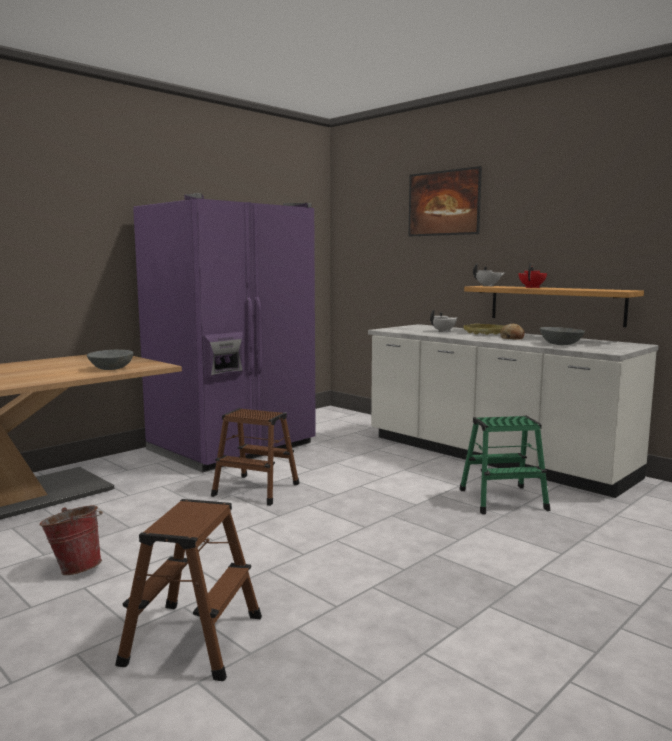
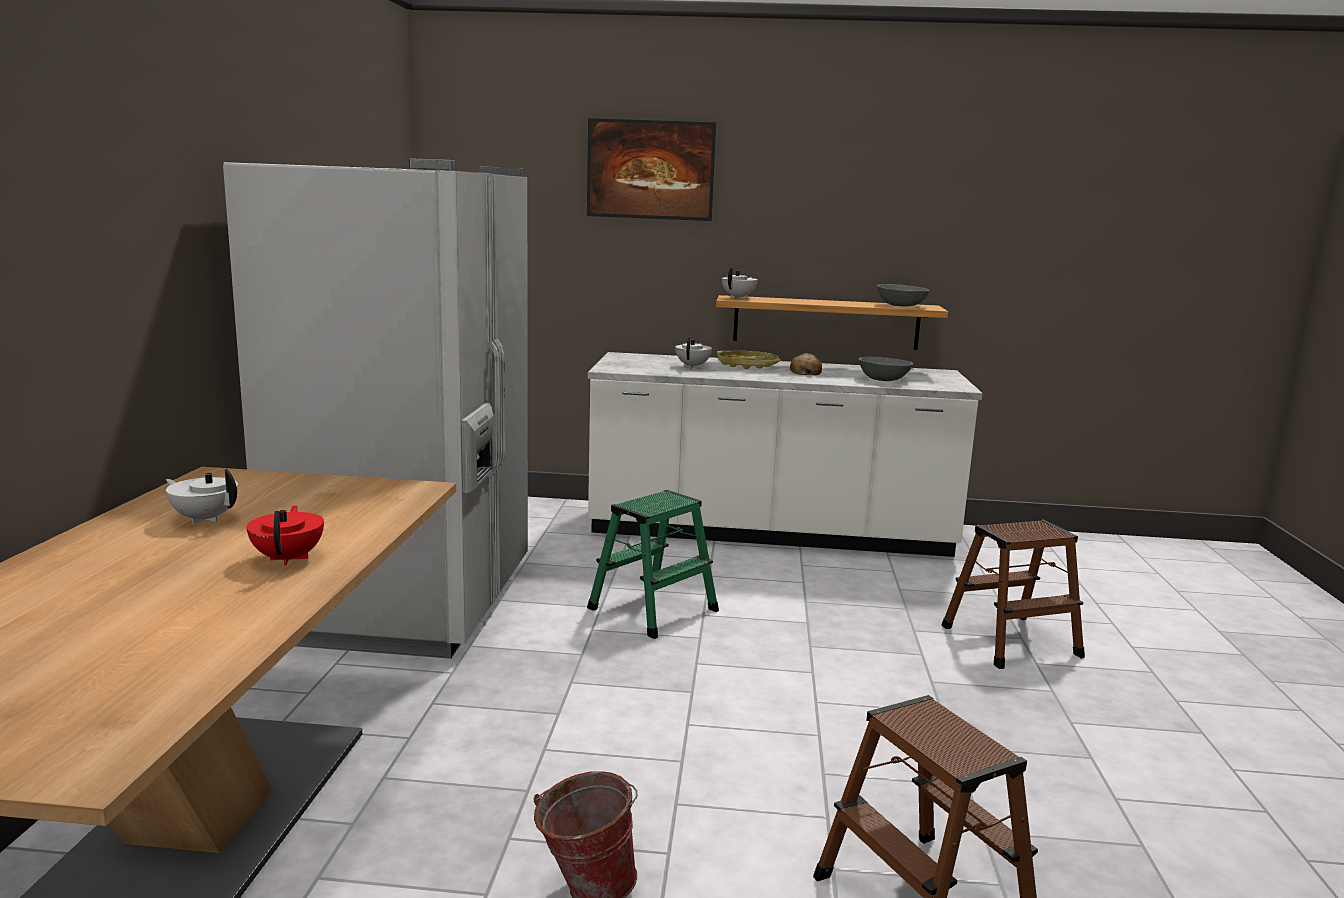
camera: 40 degrees left, 5 degrees up
(59, 364) = (205, 518): none -> white teapot
(111, 369) = (356, 512): grey bowl -> grey bowl (900, 305)
(233, 447) = (410, 599): purple fridge -> white fridge
(256, 489) = (586, 662): brown step ladder -> brown step ladder (1010, 641)
(503, 499) = (872, 588): green step ladder -> green step ladder (653, 609)
(532, 287) = (808, 301): red teapot -> red teapot (289, 558)

